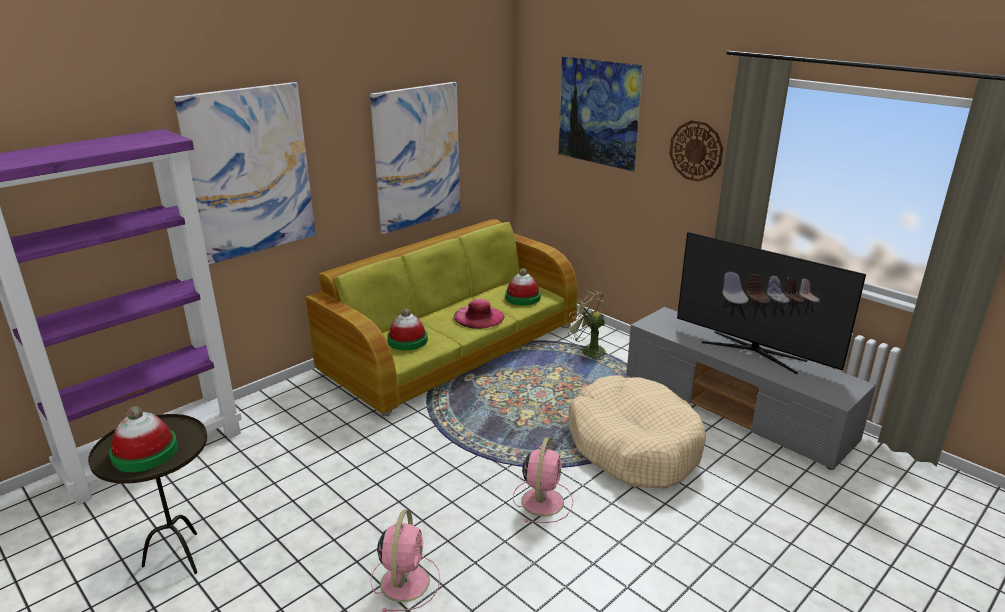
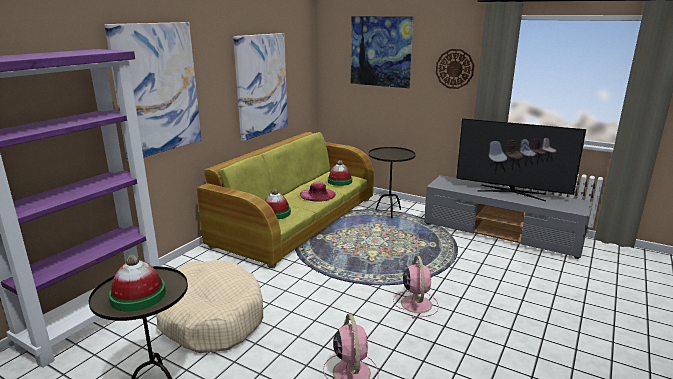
camera: 15 degrees left, 5 degrees down
(587, 351) = (389, 212): green fan -> brown side table
(633, 445) = (453, 262): beige dog bed -> beige dog bed (210, 317)

